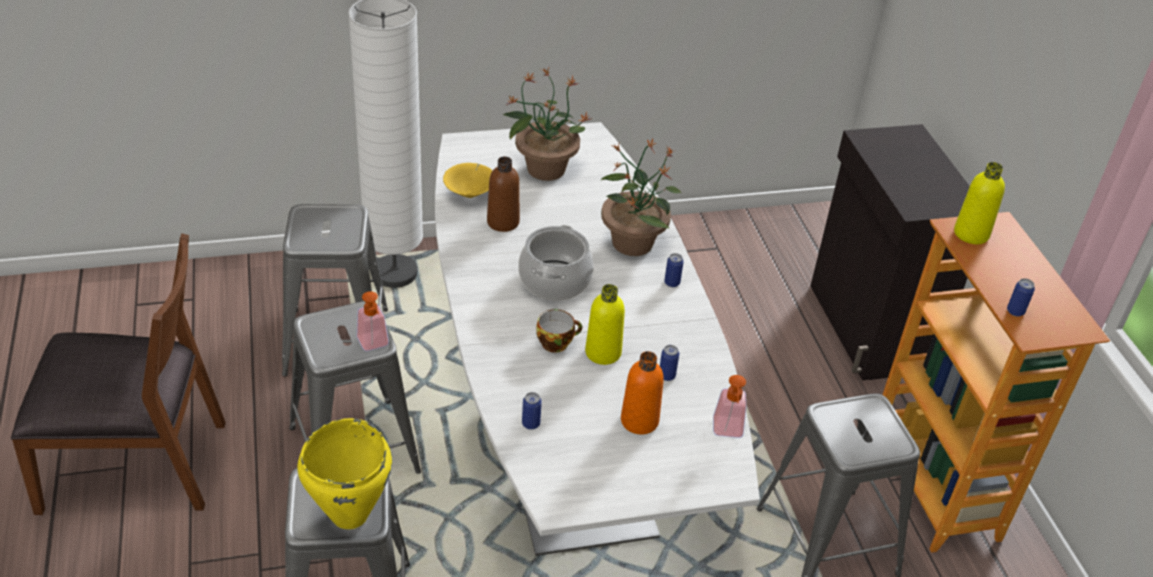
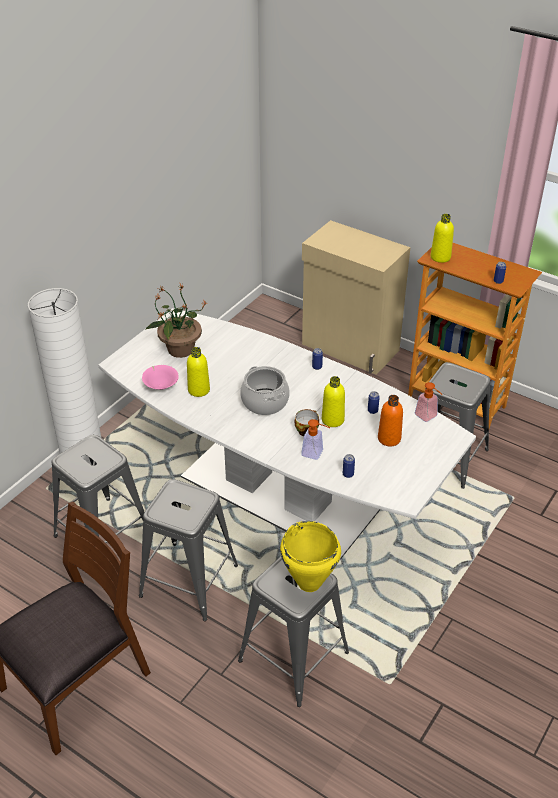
camera: 40 degrees left, 0 degrees up
(374, 345) = (205, 499): soap dispenser -> soap dispenser (316, 454)
(470, 193) = (161, 386): yellow bowl -> pink bowl
(503, 222) = (199, 390): brown bottle -> yellow bottle
(632, 242) = (273, 359): potted plant -> none
(867, 328) = (350, 348): black cabinet -> beige cabinet

